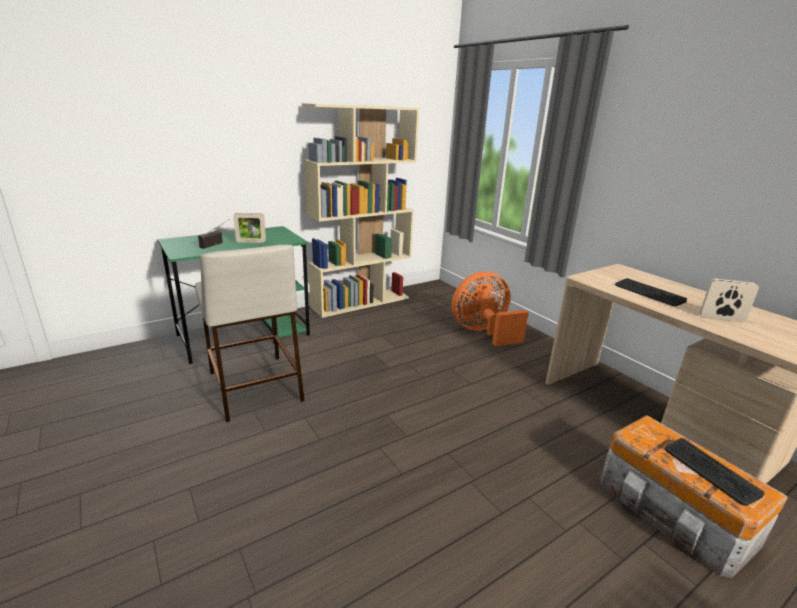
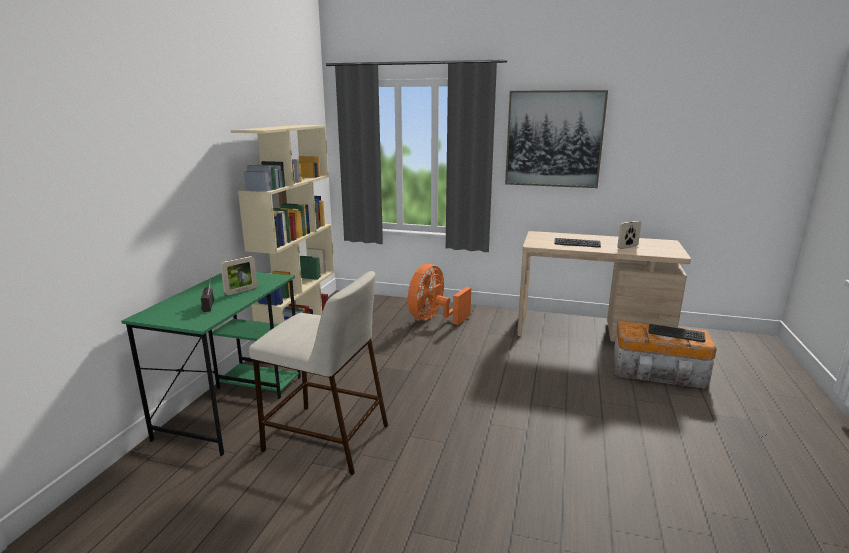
camera: 40 degrees left, 5 degrees down
(678, 142) = (554, 139): none -> picture

